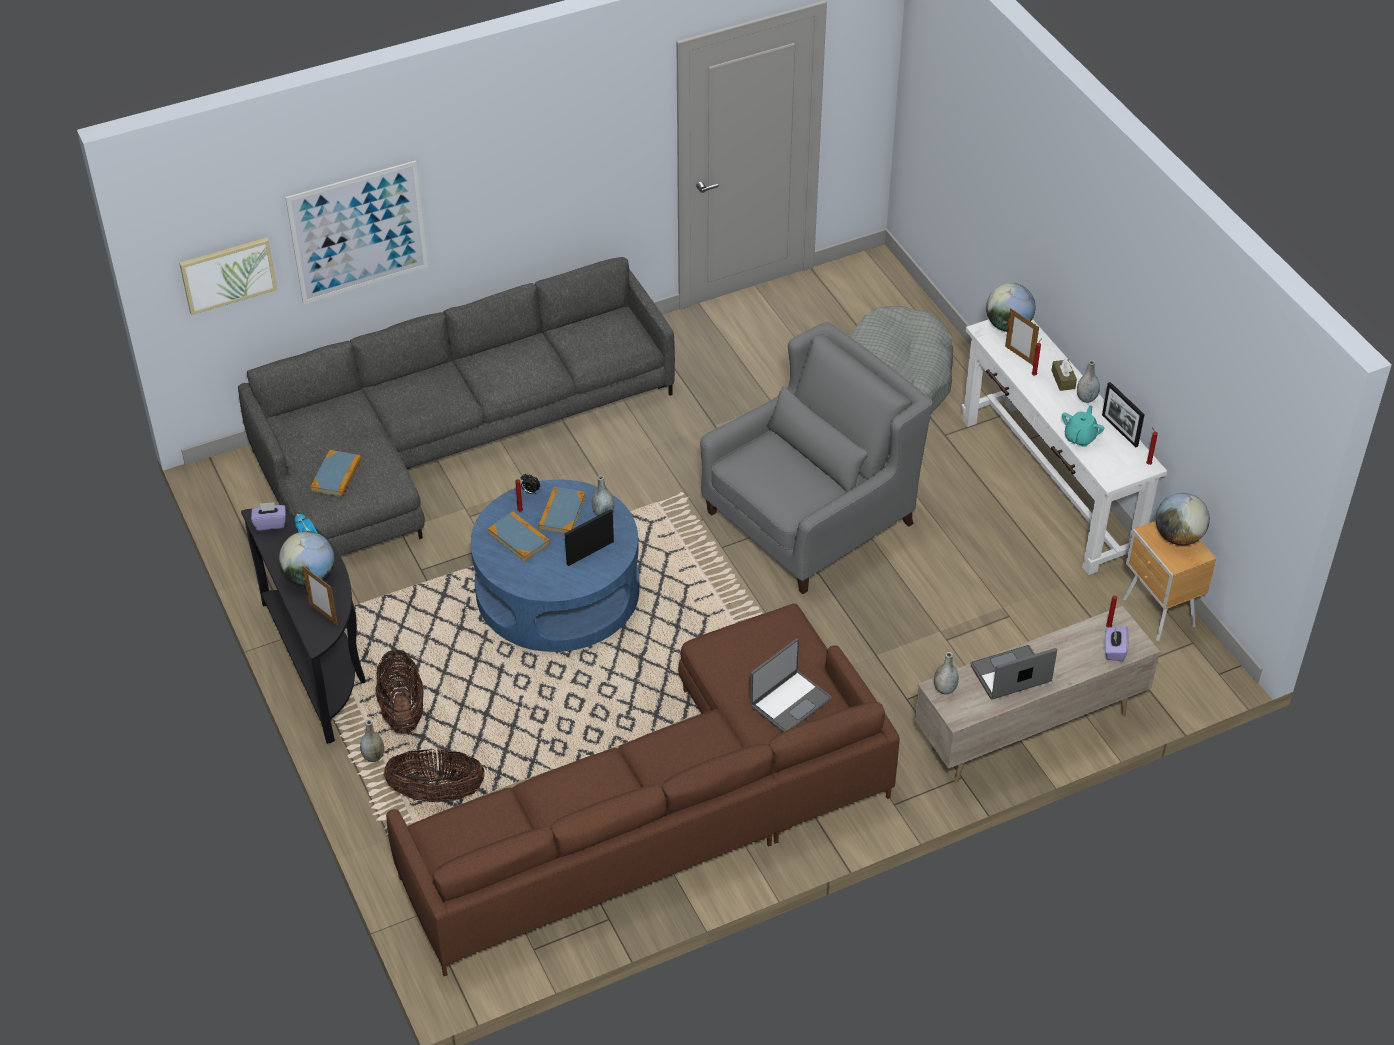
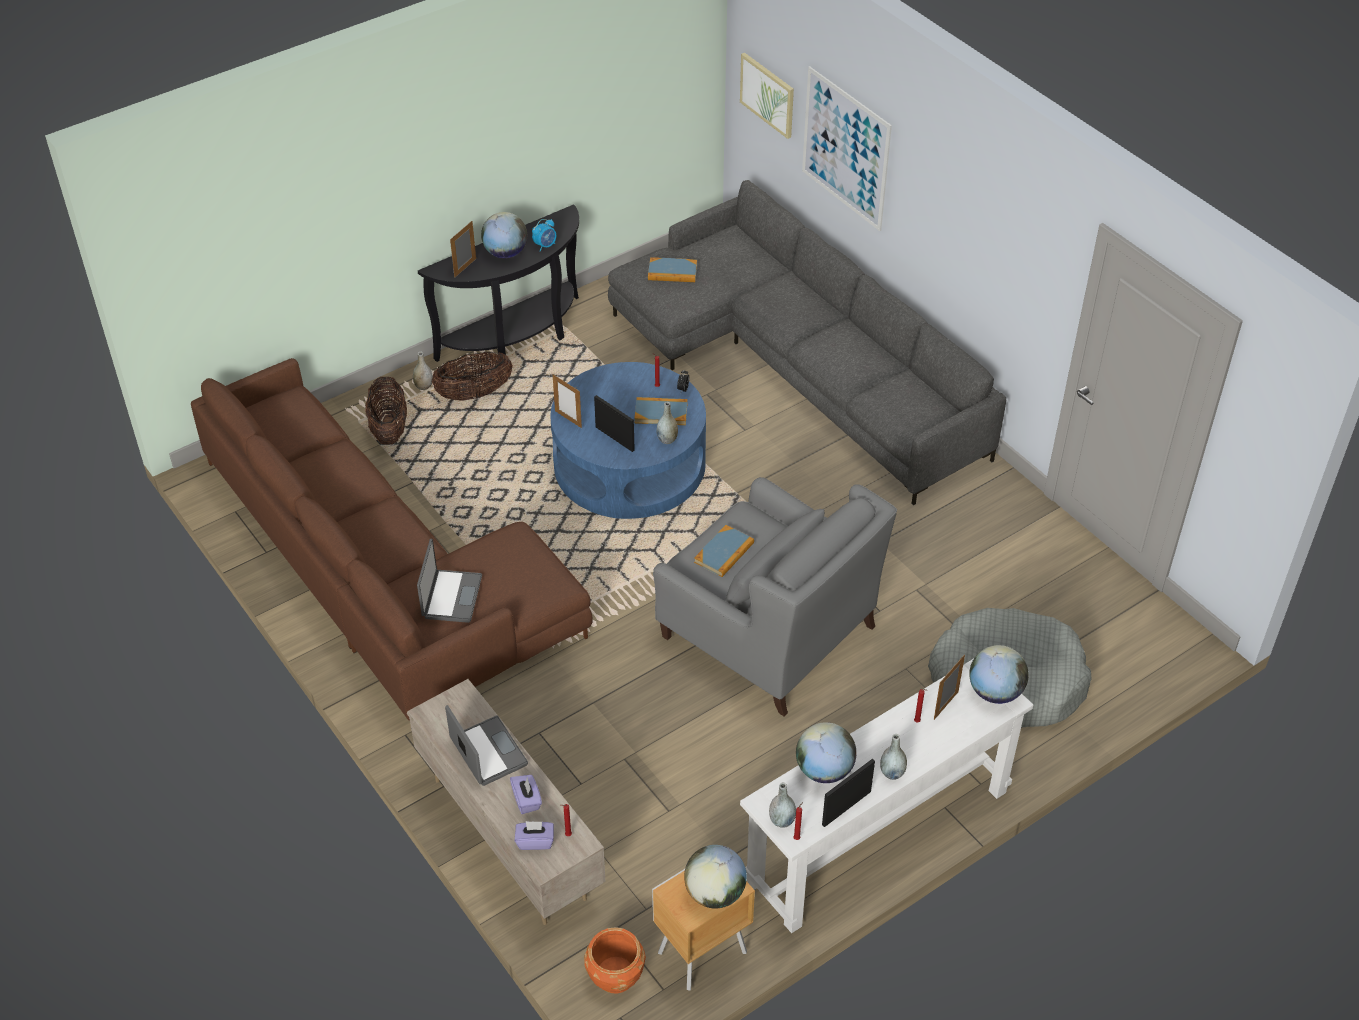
camera: 80 degrees right, 0 degrees up
(270, 523) = (562, 221): purple tissue box -> purple tissue box (527, 800)
(519, 538) = (622, 391): book -> book (724, 553)
(549, 586) = (568, 419): none -> picture frame
(789, 702) = (451, 597): laptop -> laptop turned 120 degrees counterclockwise
(945, 689) = (462, 700): grey vase -> grey vase (781, 821)
(1063, 380) = (918, 749): brown tissue box -> none
(1080, 437) = (824, 770): turquoise teapot -> globe
(1178, 672) = (615, 976): none -> orange planter

